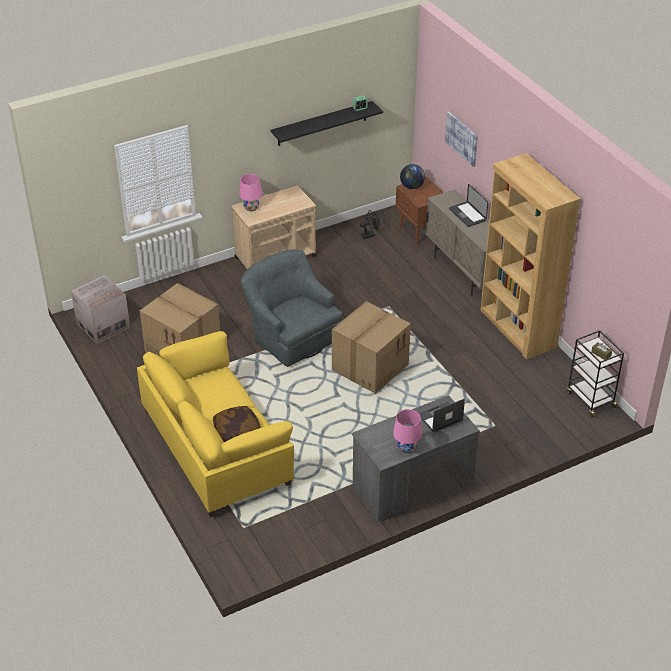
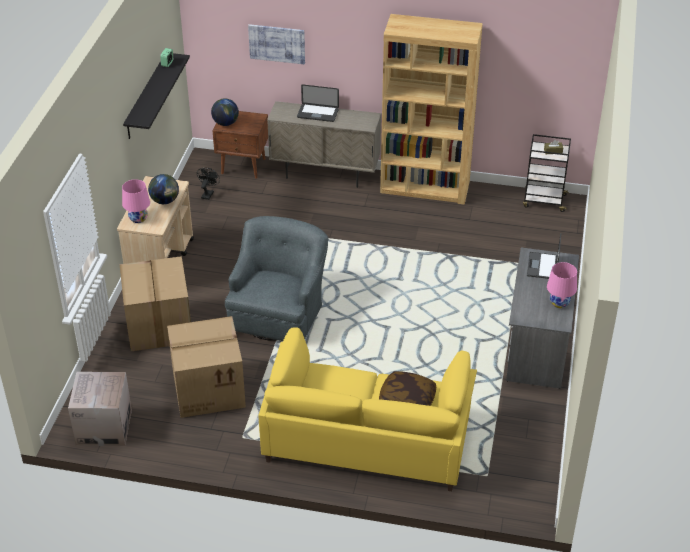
camera: 50 degrees left, 0 degrees up
(282, 207) = (165, 201): none -> globe
(292, 335) = (278, 311): grey armchair -> grey armchair turned 105 degrees clockwise
(370, 366) = (374, 289): cardboard box -> cardboard box (158, 325)

